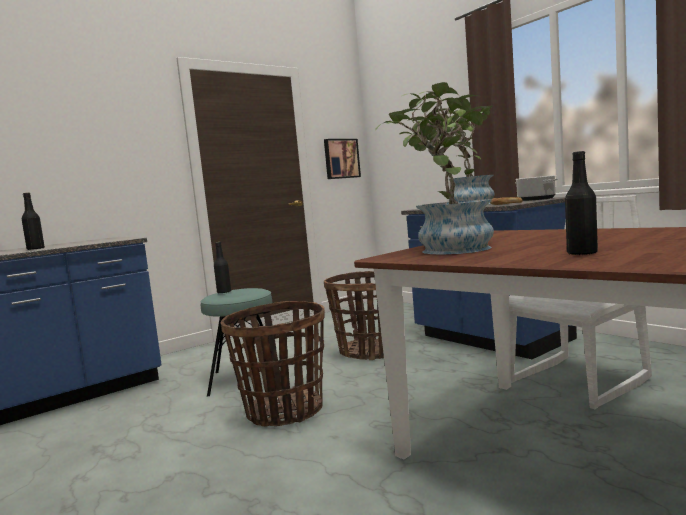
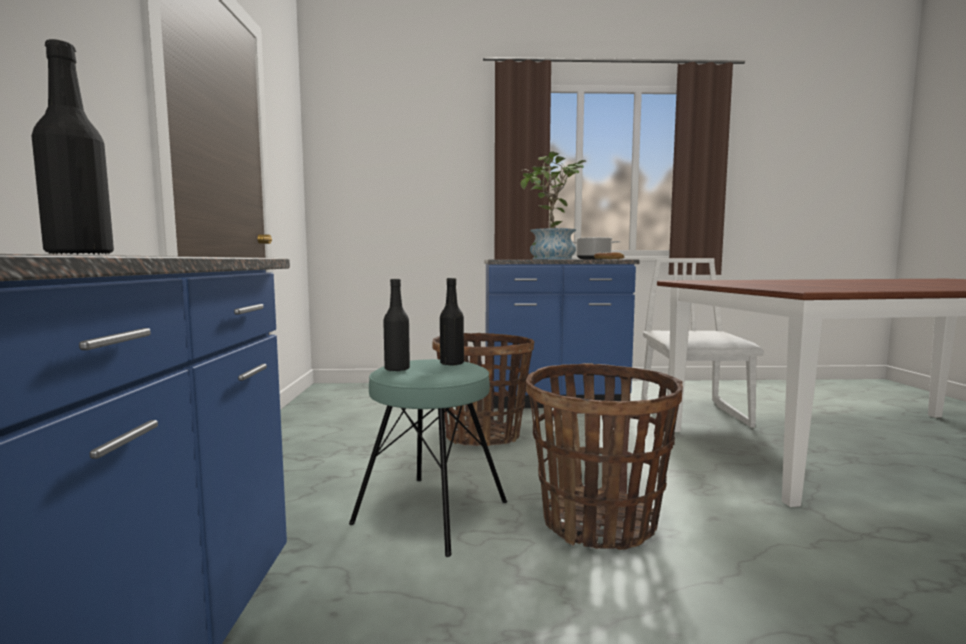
camera: 55 degrees left, 0 degrees up
(341, 158) = (290, 185): picture -> none
(446, 249) = (791, 286): potted plant -> none
(582, 253) = (921, 285): black bottle -> black bottle (452, 364)

